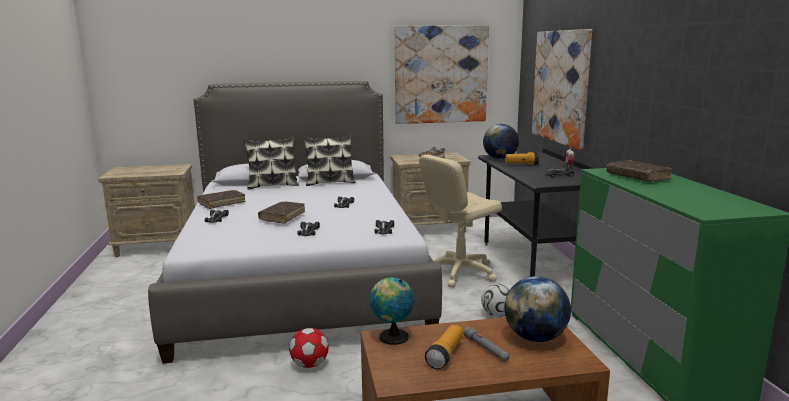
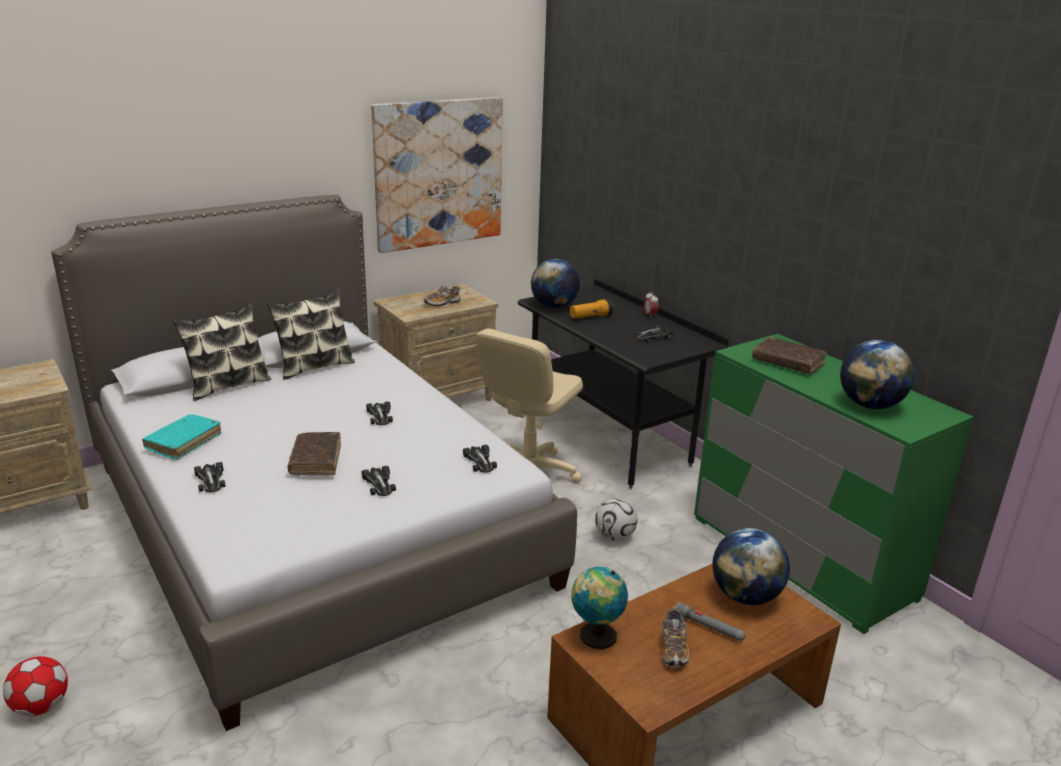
camera: 25 degrees left, 10 degrees up
(222, 203) = (184, 442): brown book -> turquoise book
(309, 364) = (438, 674): football -> football (41, 707)
(445, 355) = (674, 648): flashlight -> shoe
(560, 87) = (624, 201): picture -> none
(688, 200) = (870, 405): none -> globe

